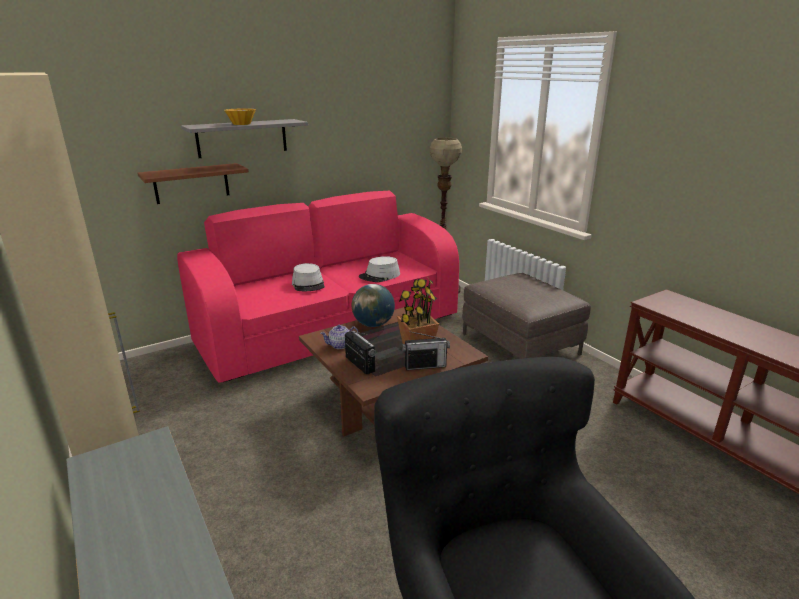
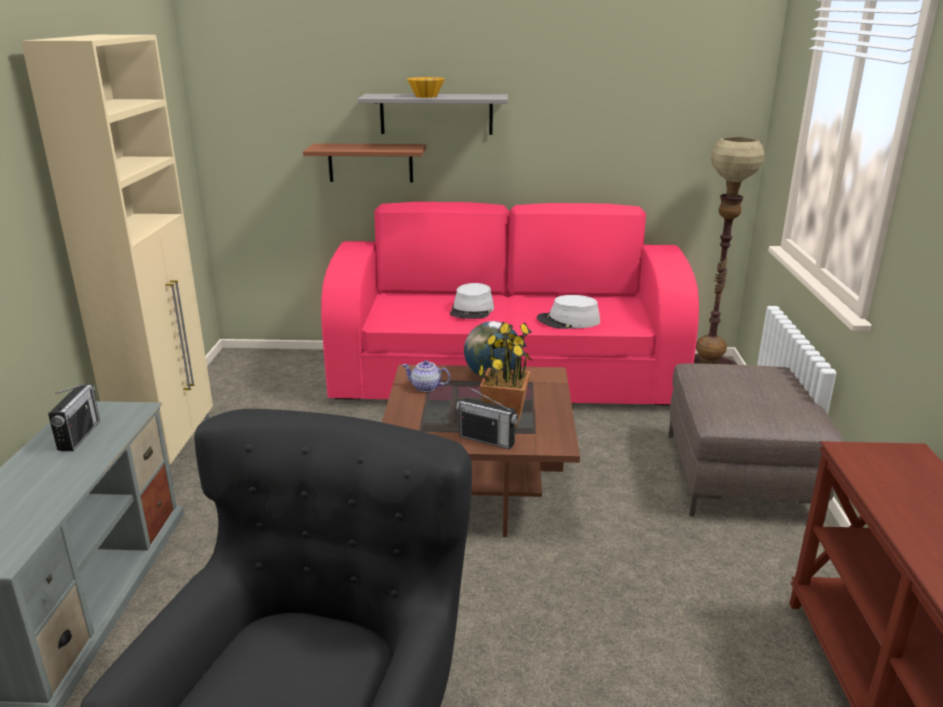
camera: 35 degrees right, 0 degrees up
(360, 364) = (419, 414): radio -> radio (79, 435)

